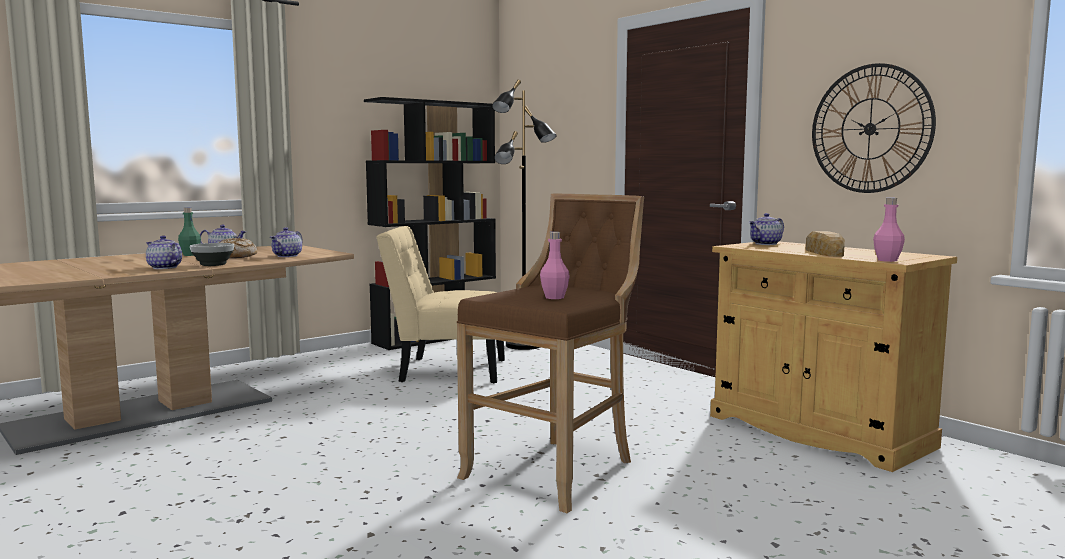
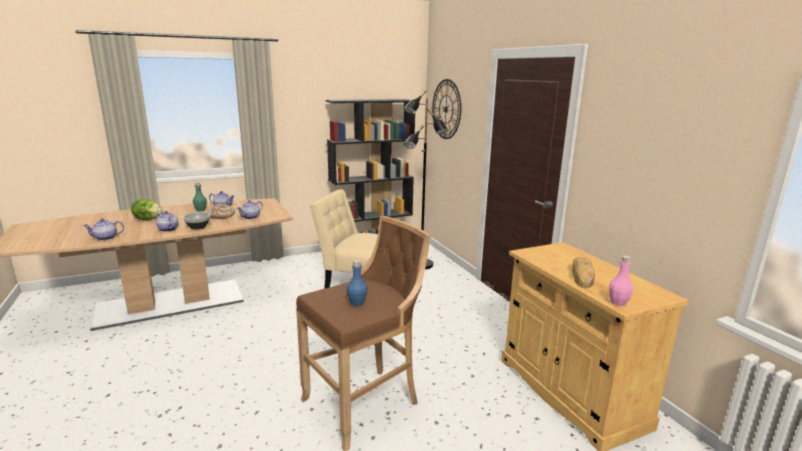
camera: 15 degrees right, 10 degrees up
(110, 263) = (148, 219): none -> lettuce
(554, 297) = (357, 303): pink bottle -> blue bottle
(766, 244) = (553, 251): teapot -> teapot (105, 238)
(870, 129) = (647, 173): wall clock -> wall clock (446, 109)

